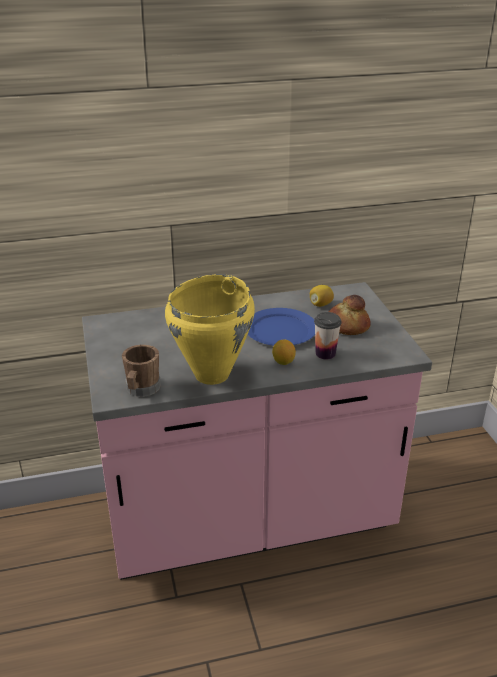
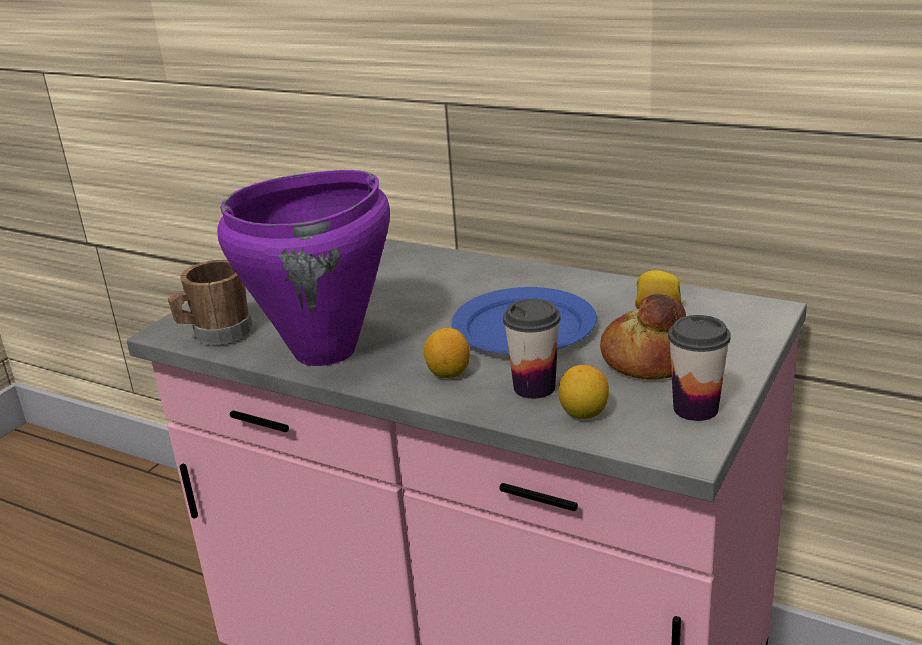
camera: 45 degrees right, 5 degrees down
(213, 374) = (326, 351): yellow cooking pot -> purple cooking pot
(358, 356) = (584, 414): none -> lemon
(391, 338) = (695, 408): none -> cup

